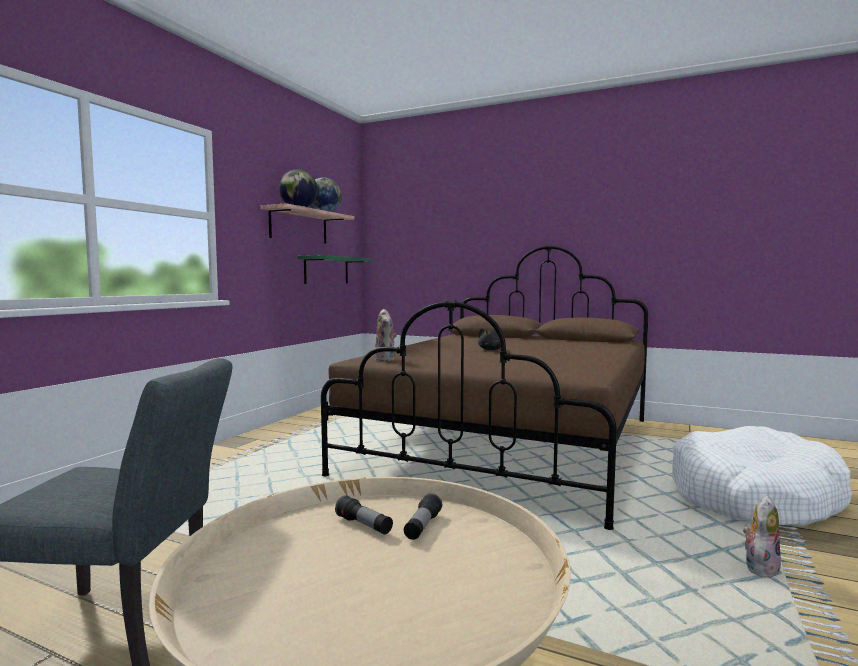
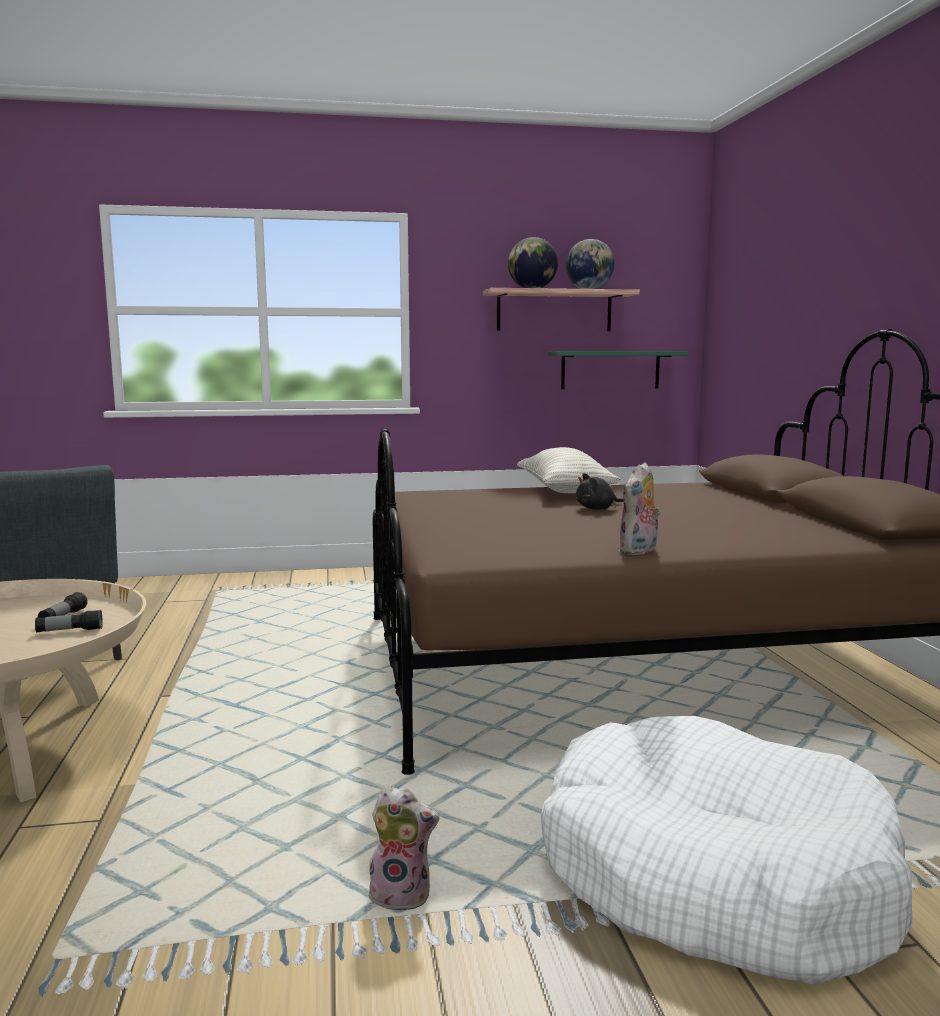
camera: 55 degrees right, 5 degrees up
(386, 359) = (429, 497): plush toy -> plush toy (639, 551)
(425, 346) = (564, 491): none -> pillow

